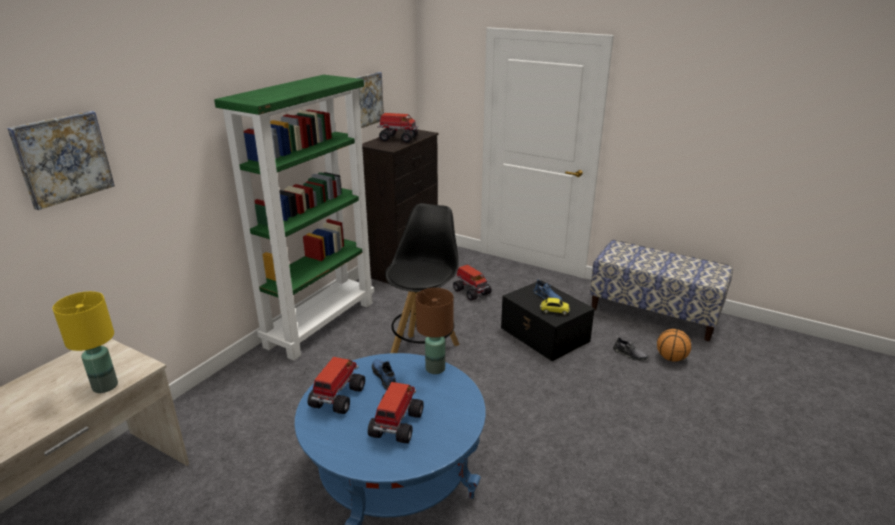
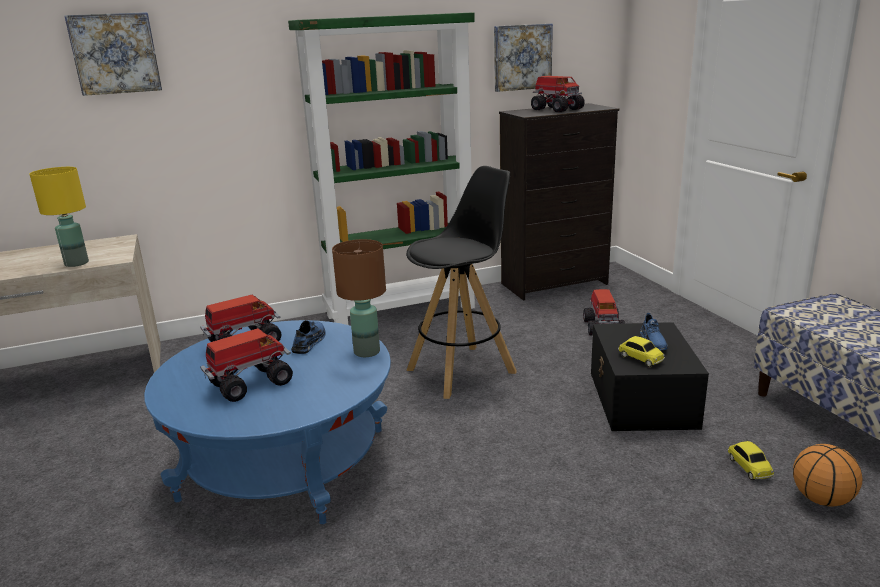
camera: 40 degrees right, 5 degrees down
(630, 354) = (749, 467): grey shoe -> toy car

